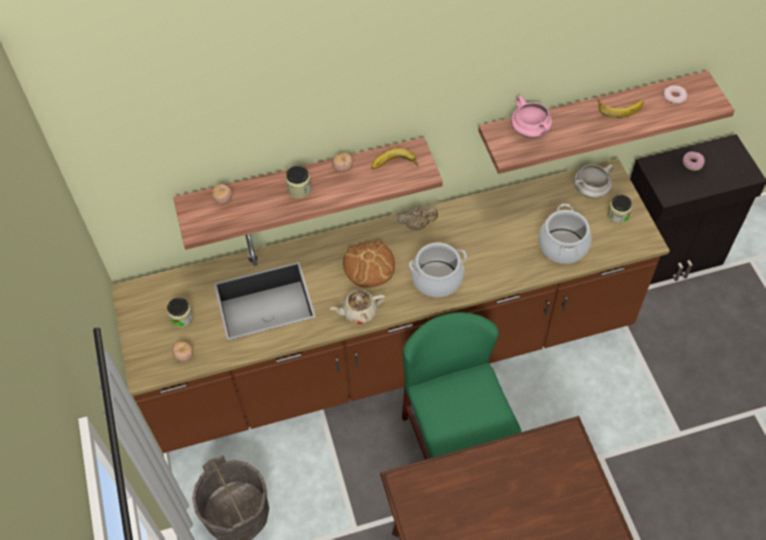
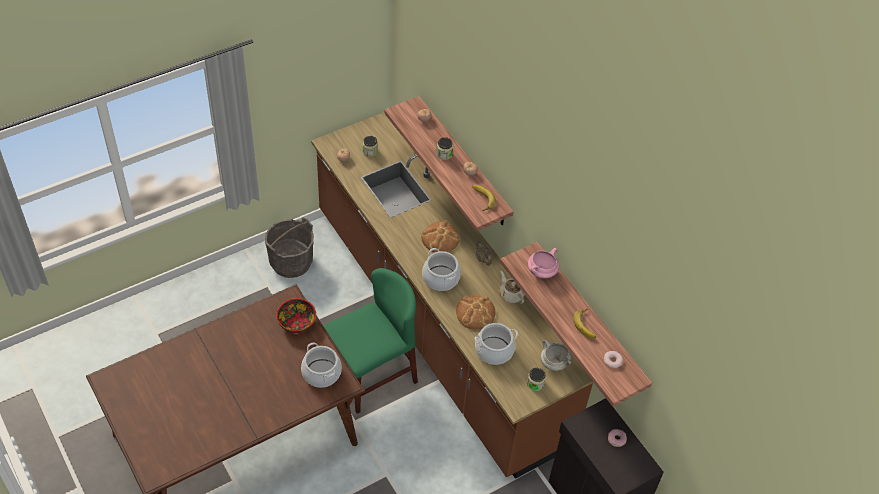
camera: 70 degrees right, 5 degrees down
(359, 312) = (400, 239): beige teapot -> beige teapot (511, 294)
(451, 481) = (297, 322): none -> bowl
(501, 252) = (475, 313): none -> bread
(544, 464) = (321, 373): none -> cooking pot

